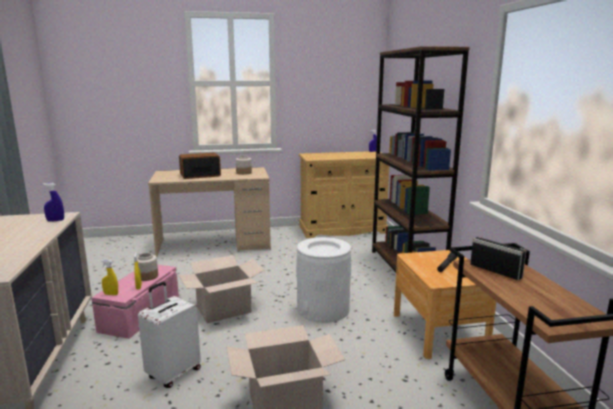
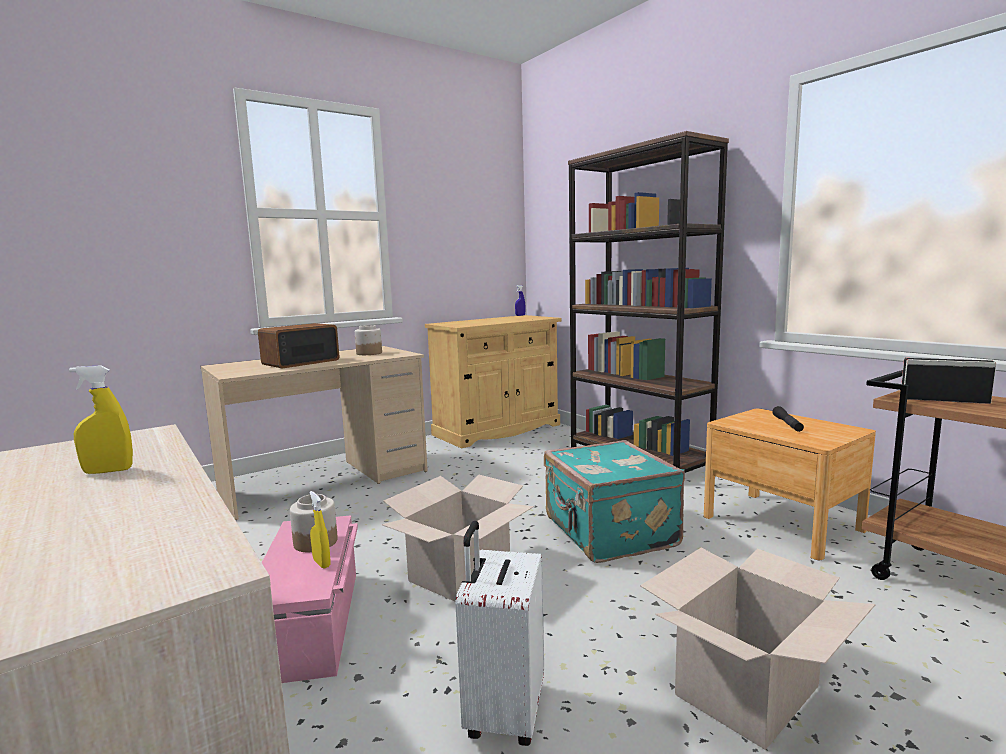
camera: 25 degrees left, 5 degrees down
(55, 220) = (144, 444): blue spray bottle -> none
(111, 294) = (278, 591): yellow spray bottle -> yellow spray bottle (108, 471)
(323, 309) = (608, 533): white trash can -> turquoise suitcase

